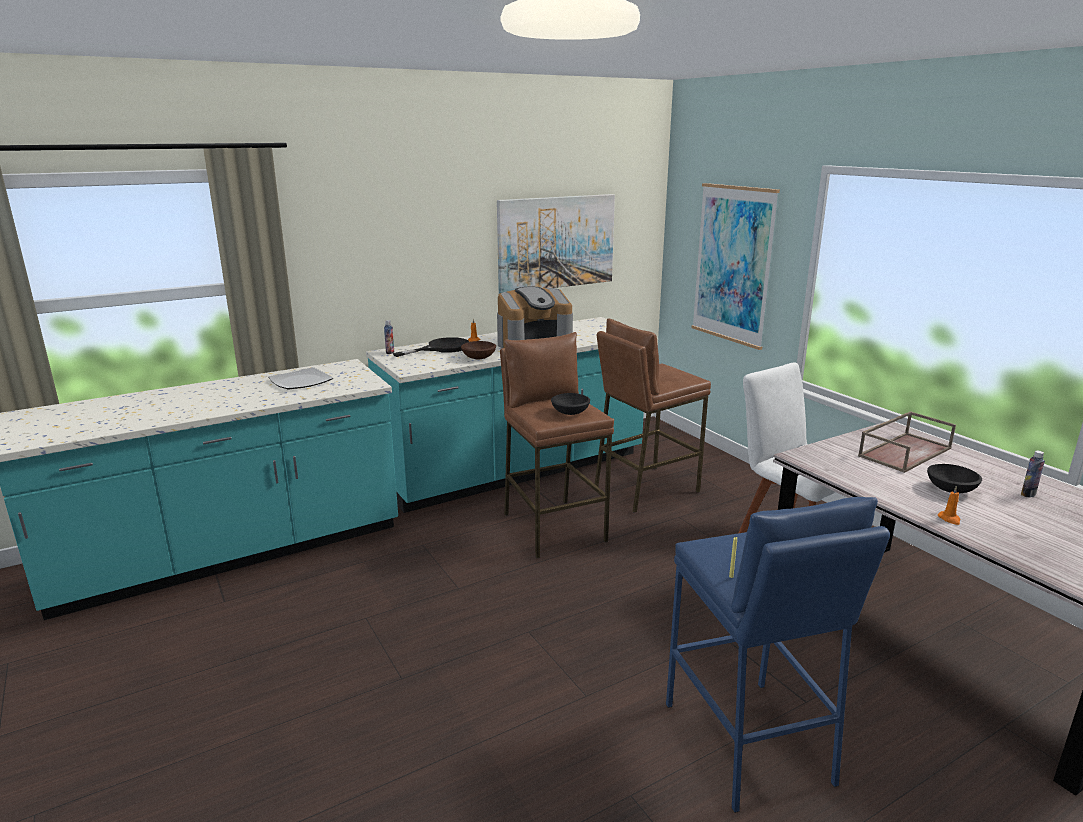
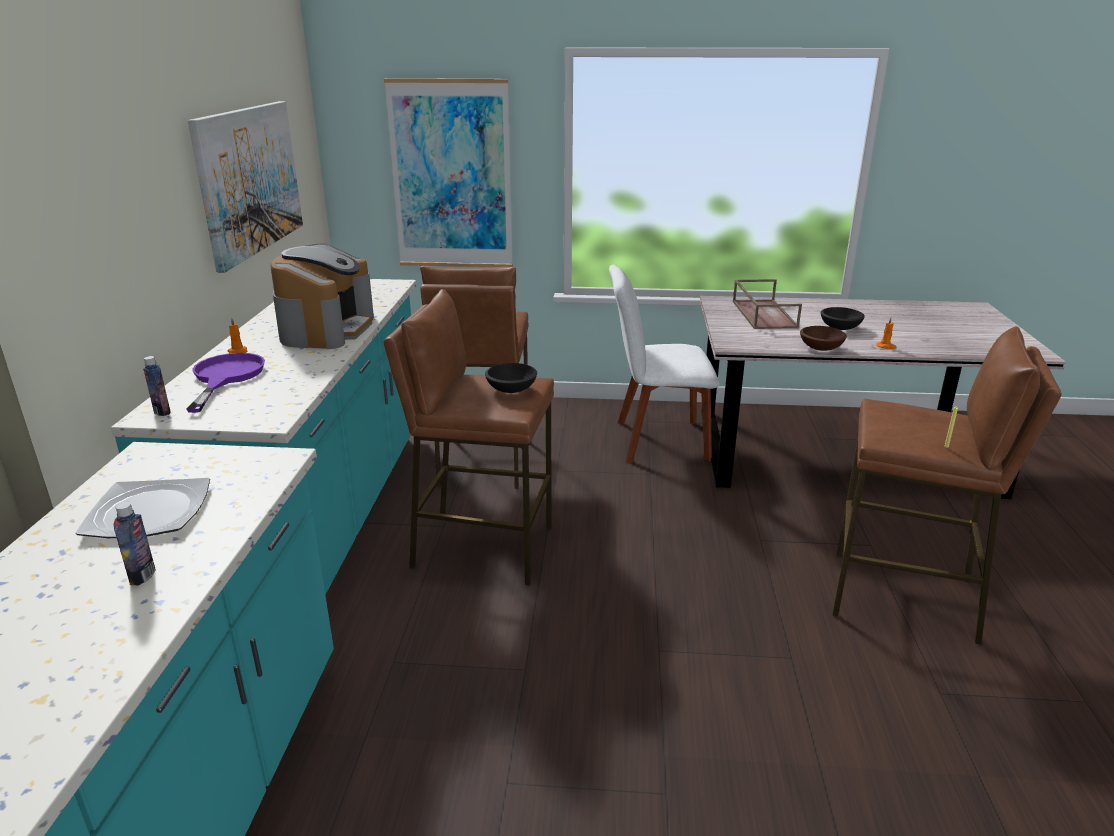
camera: 55 degrees left, 5 degrees up
(441, 348) = (225, 377): black frying pan -> purple frying pan
(479, 357) = (313, 368): brown bowl -> brown bowl (820, 348)
(747, 742) = (903, 597): blue stool -> brown stool
(1028, 494) = (867, 313): bottle -> bottle (142, 576)

